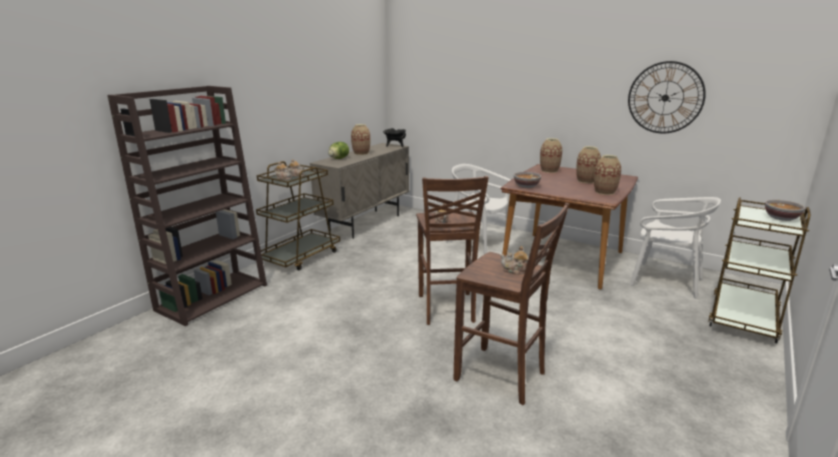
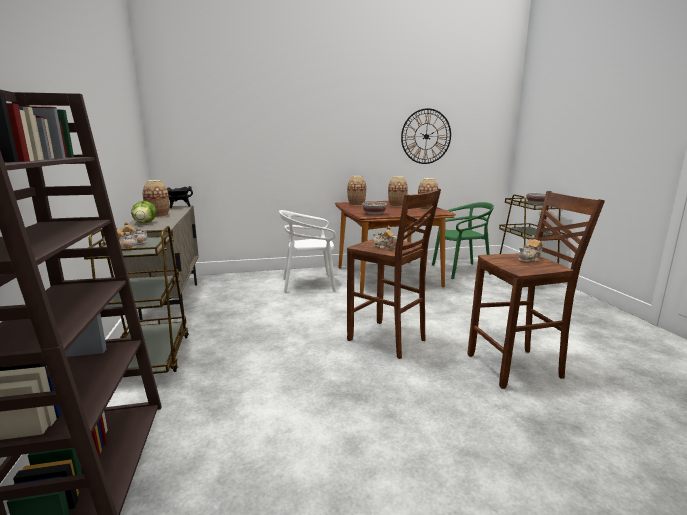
camera: 45 degrees left, 5 degrees down
(665, 281) = (460, 270): white chair -> green chair

